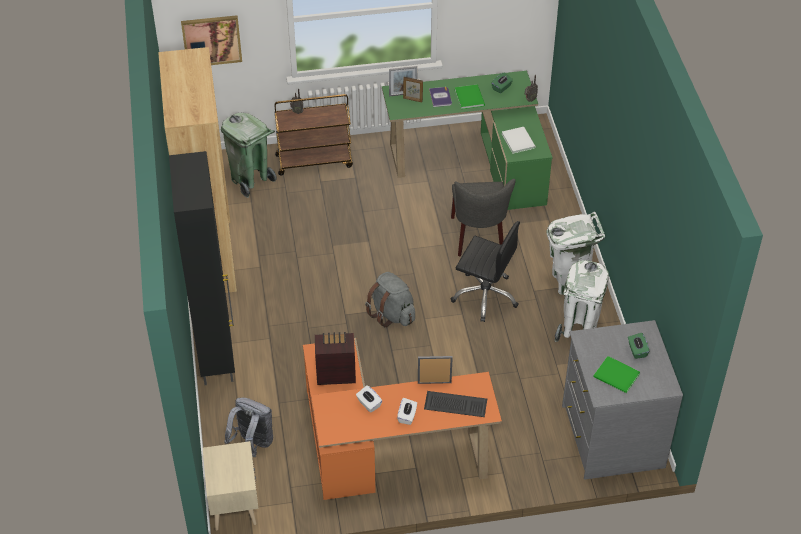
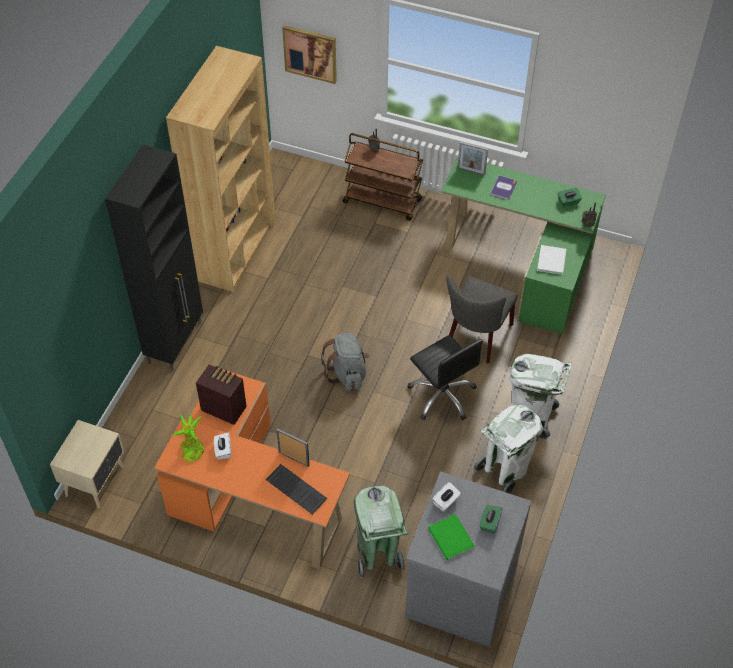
camera: 30 degrees right, 5 degrees up
(250, 180) = (316, 196): green trash can -> green trash can (377, 554)
(253, 443) = (148, 434): grey backpack -> none
(340, 415) = (191, 449): none -> potted plant
(407, 416) = (247, 479): white tissue box -> white tissue box (446, 502)
(412, 99) = (476, 180): picture frame -> none
(470, 97) = (531, 199): green book -> none

